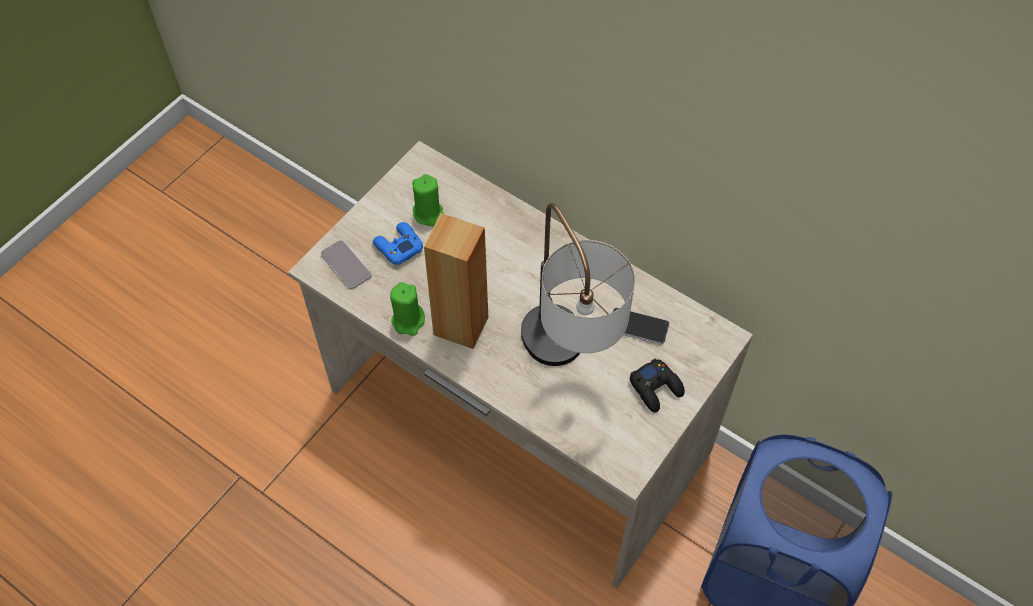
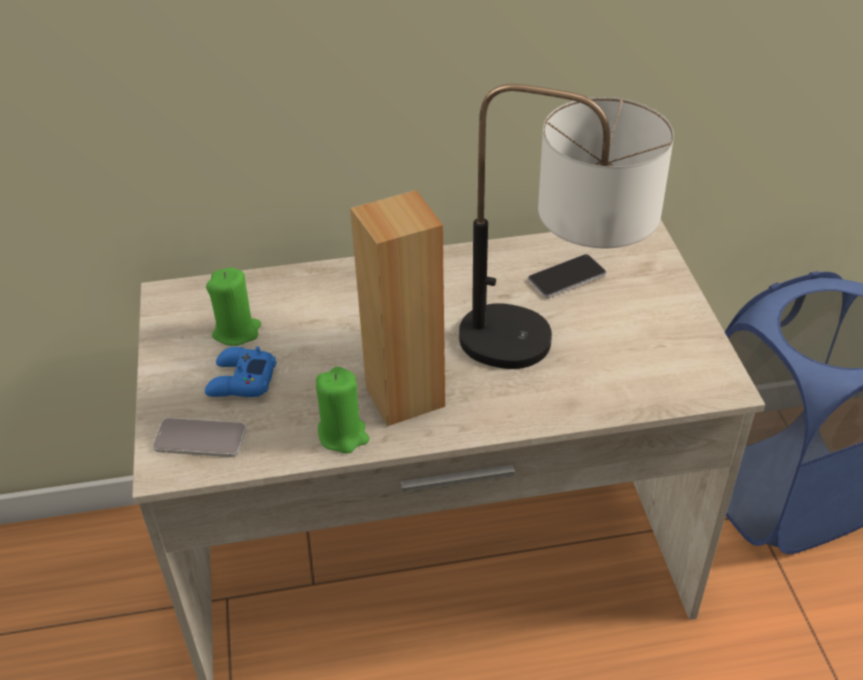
camera: 45 degrees left, 15 degrees down
(656, 388) = (650, 309): black game controller -> none

